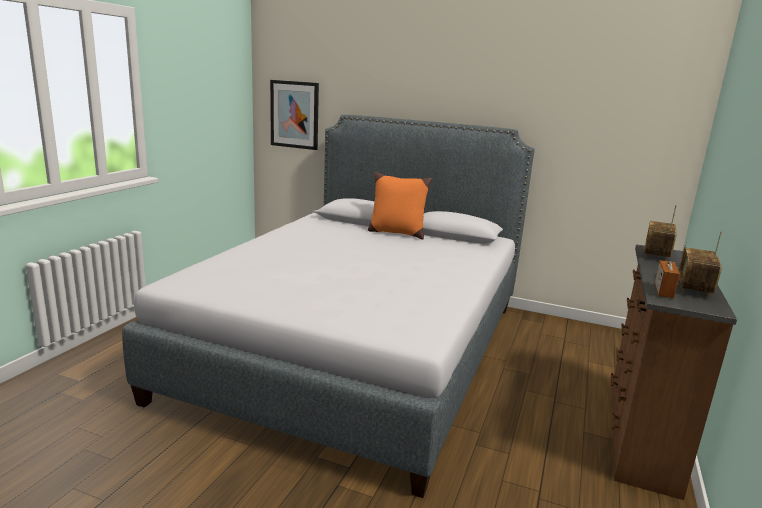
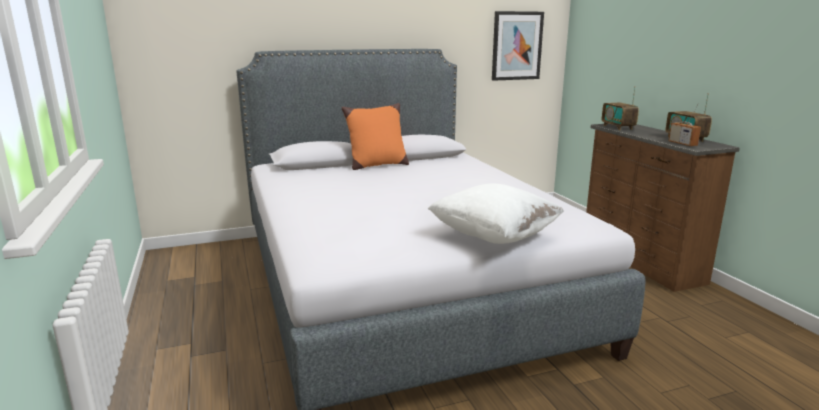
camera: 40 degrees left, 0 degrees up
(294, 114) = (182, 58): picture -> picture (517, 46)
(314, 311) = (494, 237): none -> white pillow

